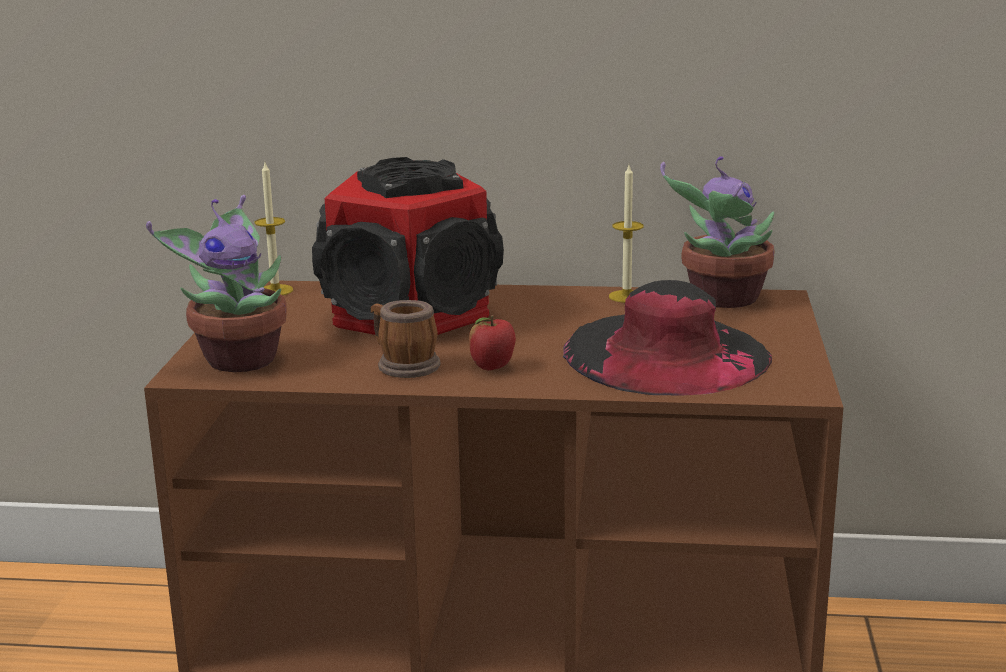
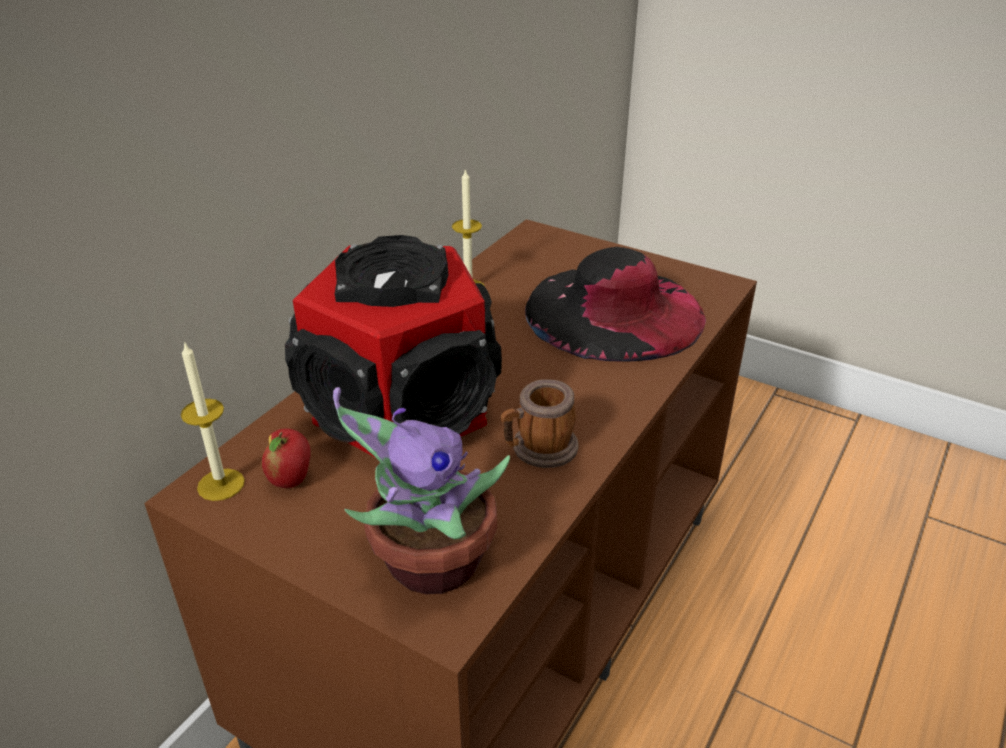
camera: 65 degrees left, 15 degrees up
(493, 368) = (583, 400): apple -> apple (291, 479)
(722, 299) = (516, 254): potted plant -> none

